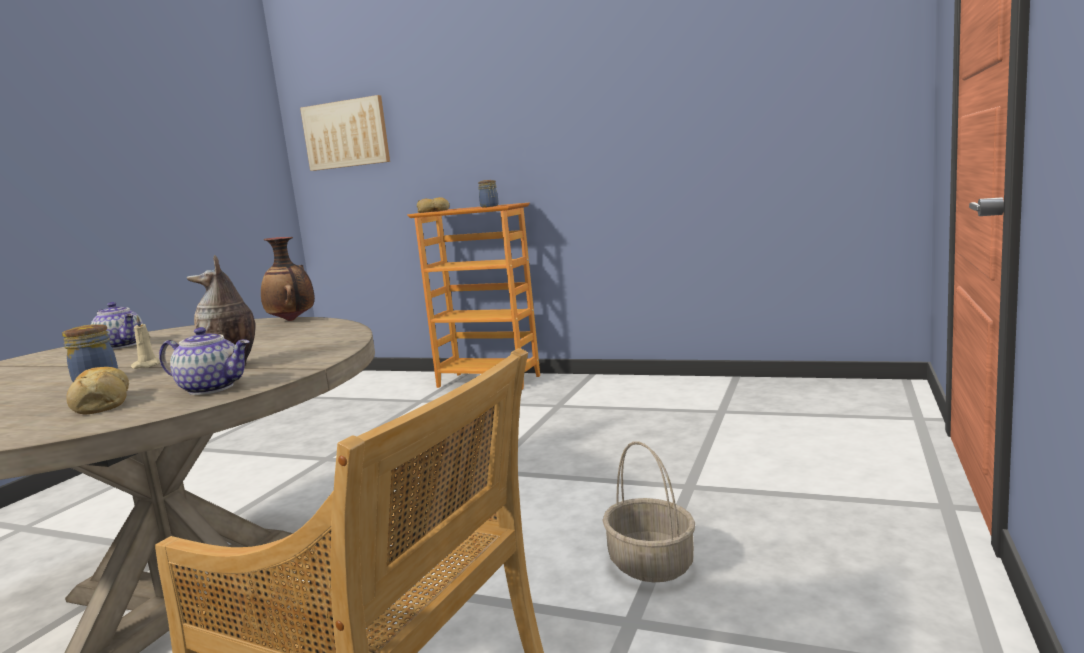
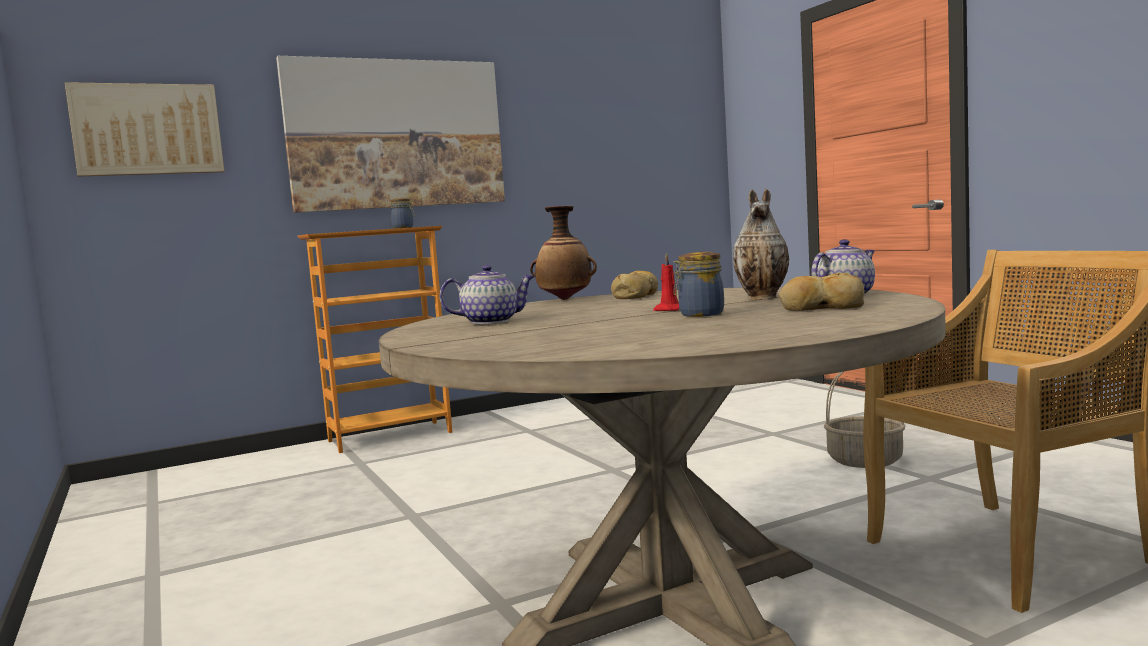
camera: 50 degrees left, 5 degrees down
(149, 365) = (668, 310): beige candle -> red candle
(434, 211) = (329, 232): bread -> bread (636, 296)
(510, 117) = (396, 134): none -> picture

